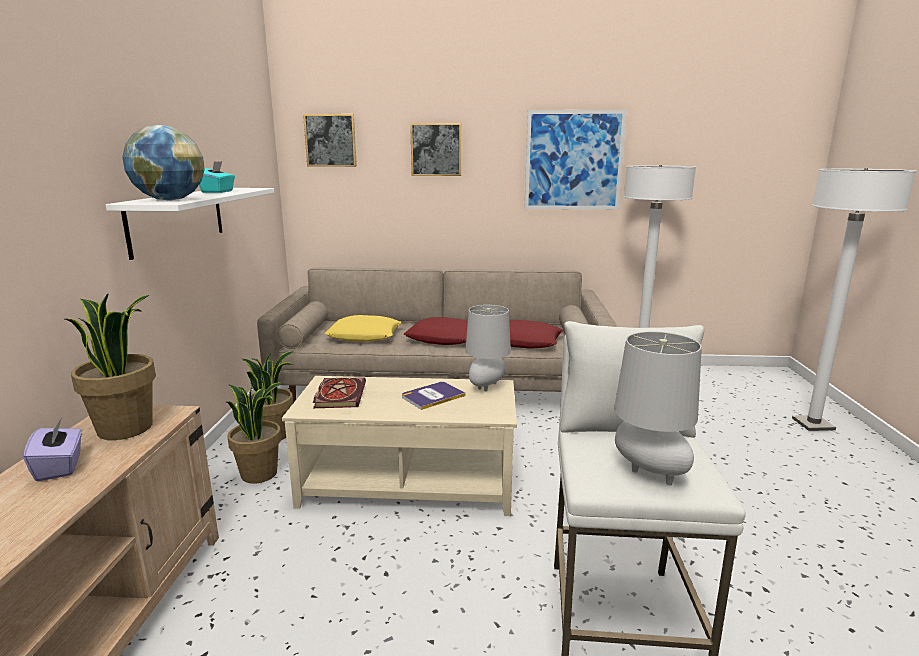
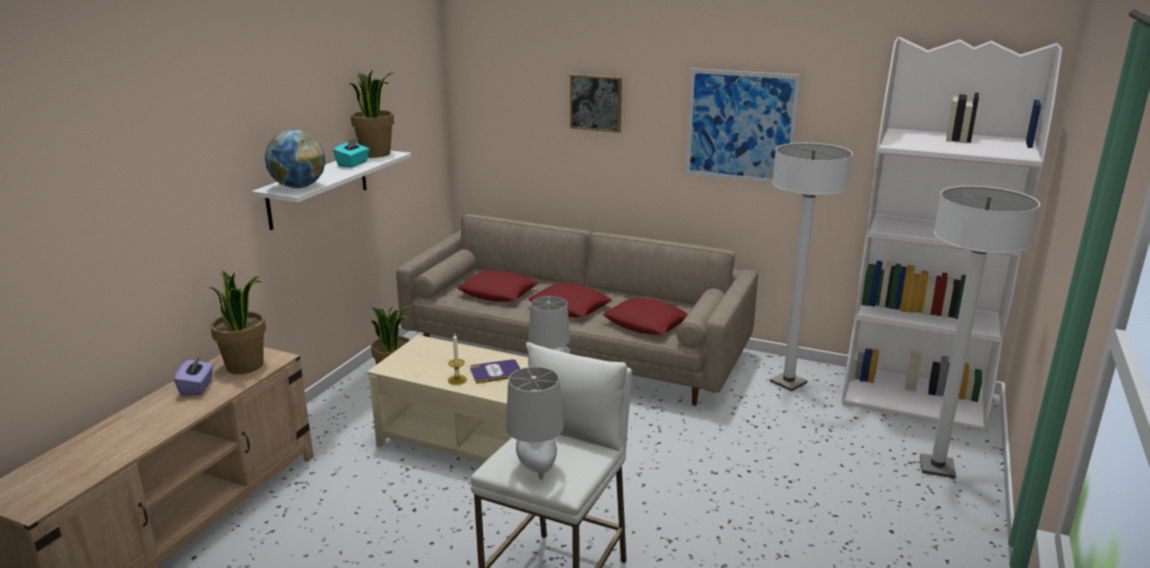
camera: 20 degrees right, 5 degrees up
(260, 473) = (366, 411): potted plant -> potted plant (376, 154)
(330, 140) = (494, 85): picture -> none
(339, 395) = (423, 357): book -> none
(364, 335) = (498, 293): yellow pillow -> red pillow
(396, 409) = (457, 379): none -> candle
(738, 378) = (915, 398): none -> white bookcase

